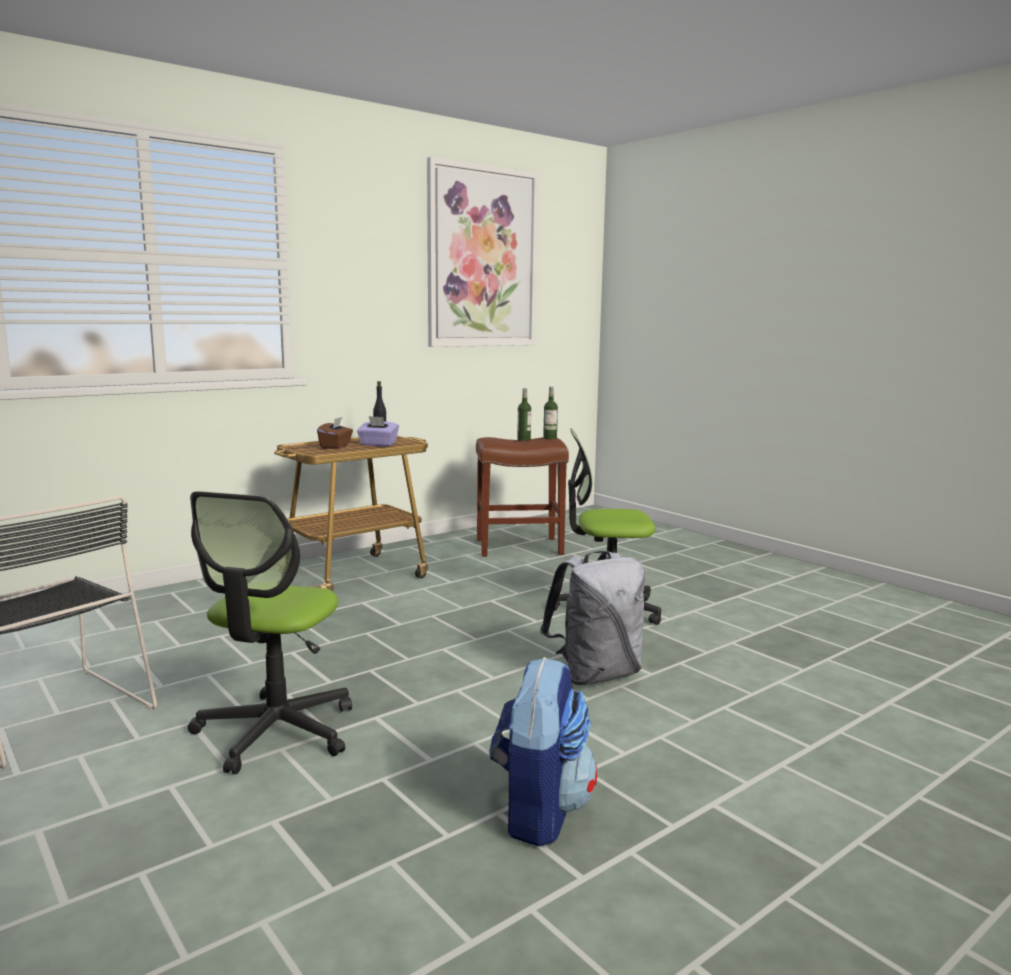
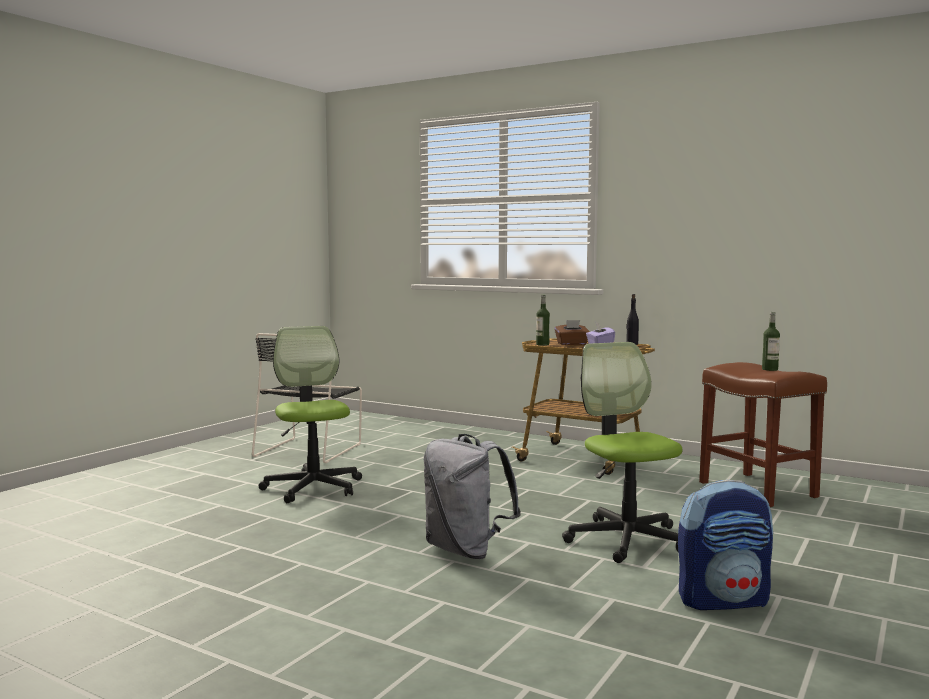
camera: 70 degrees right, 5 degrees down
(276, 732) = (313, 487): office chair -> office chair turned 75 degrees clockwise
(482, 258) = (810, 171): picture -> none
(539, 811) = (245, 556): backpack -> backpack (723, 600)
(550, 438) = (789, 371): bottle -> bottle (542, 344)

